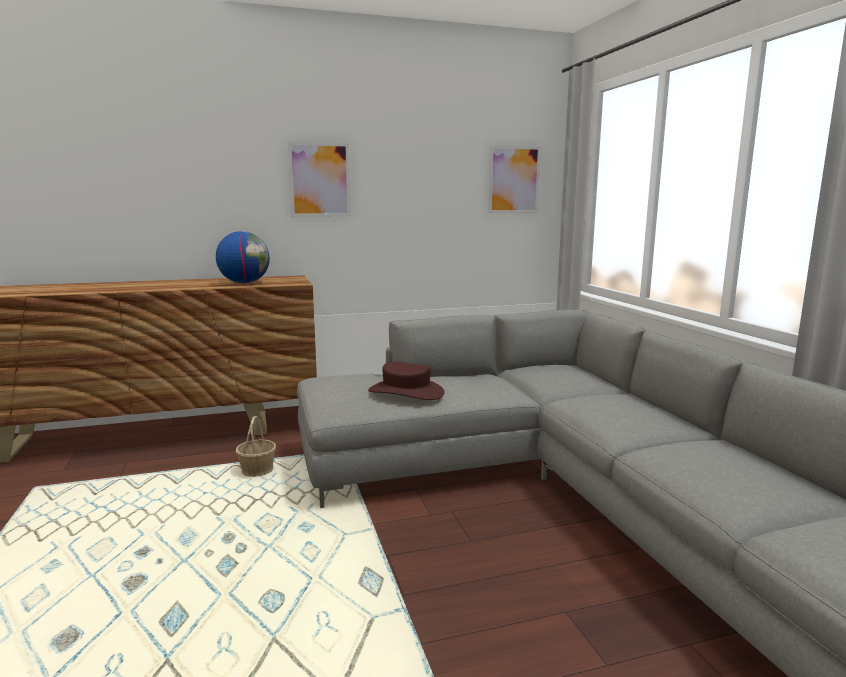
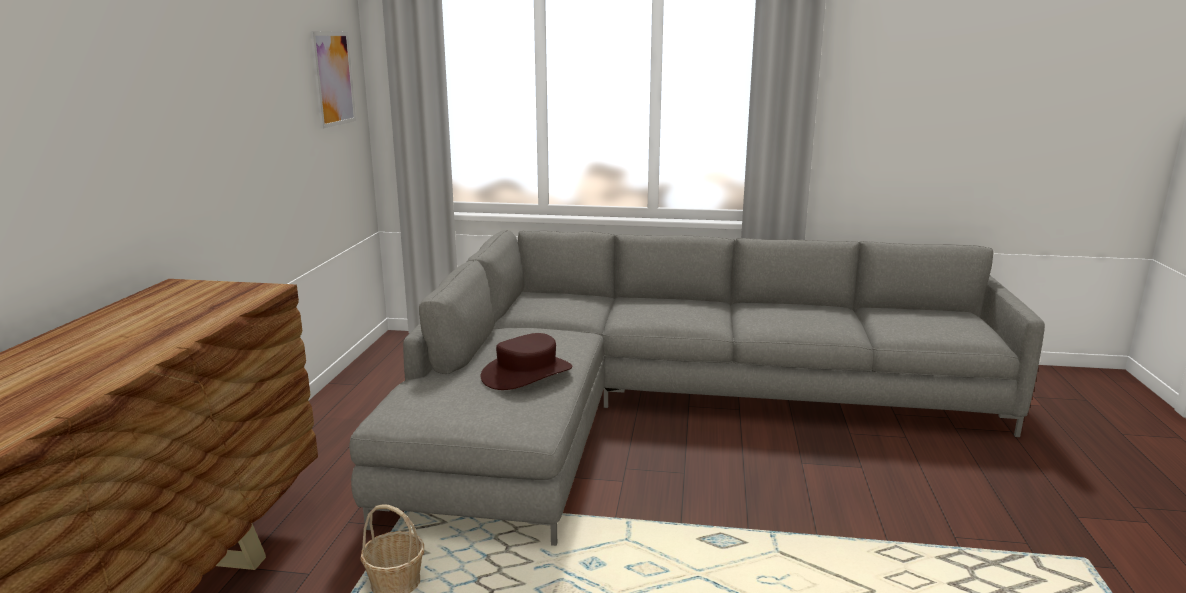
camera: 65 degrees left, 5 degrees up
(244, 283) = (177, 317): globe -> none
(319, 180) = (154, 101): picture -> none

